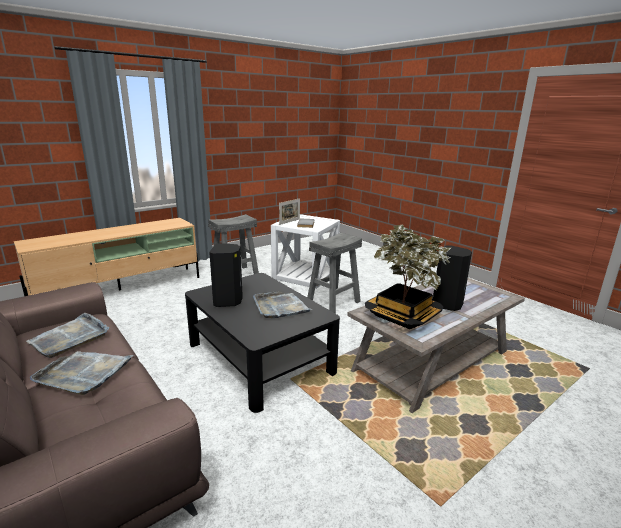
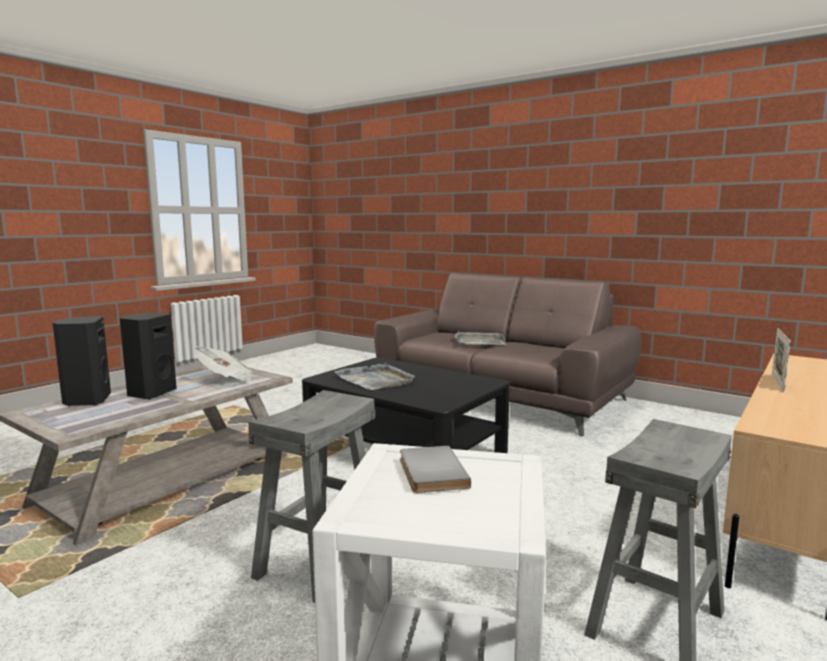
camera: 165 degrees right, 10 degrees down
(70, 338) = (531, 349): grey tray -> none
(228, 301) = (442, 378): black speaker -> black speaker (86, 401)
(289, 222) = (499, 477): picture frame -> picture frame (777, 383)
(402, 316) = (226, 379): potted plant -> newspaper

